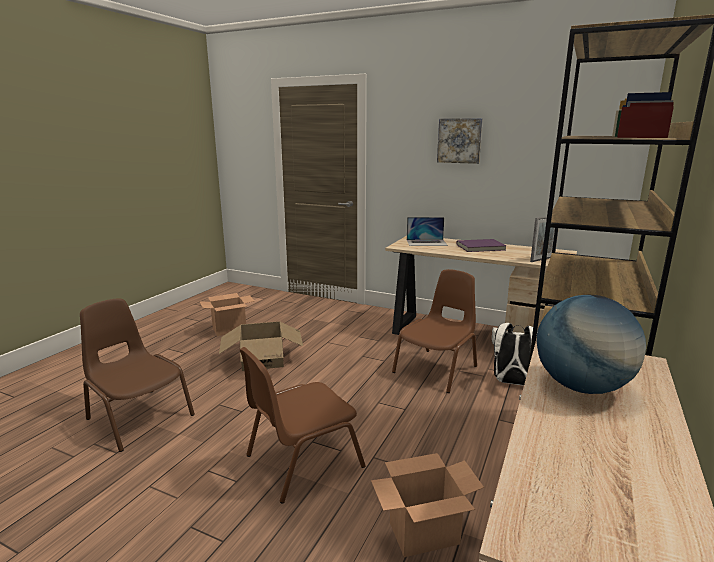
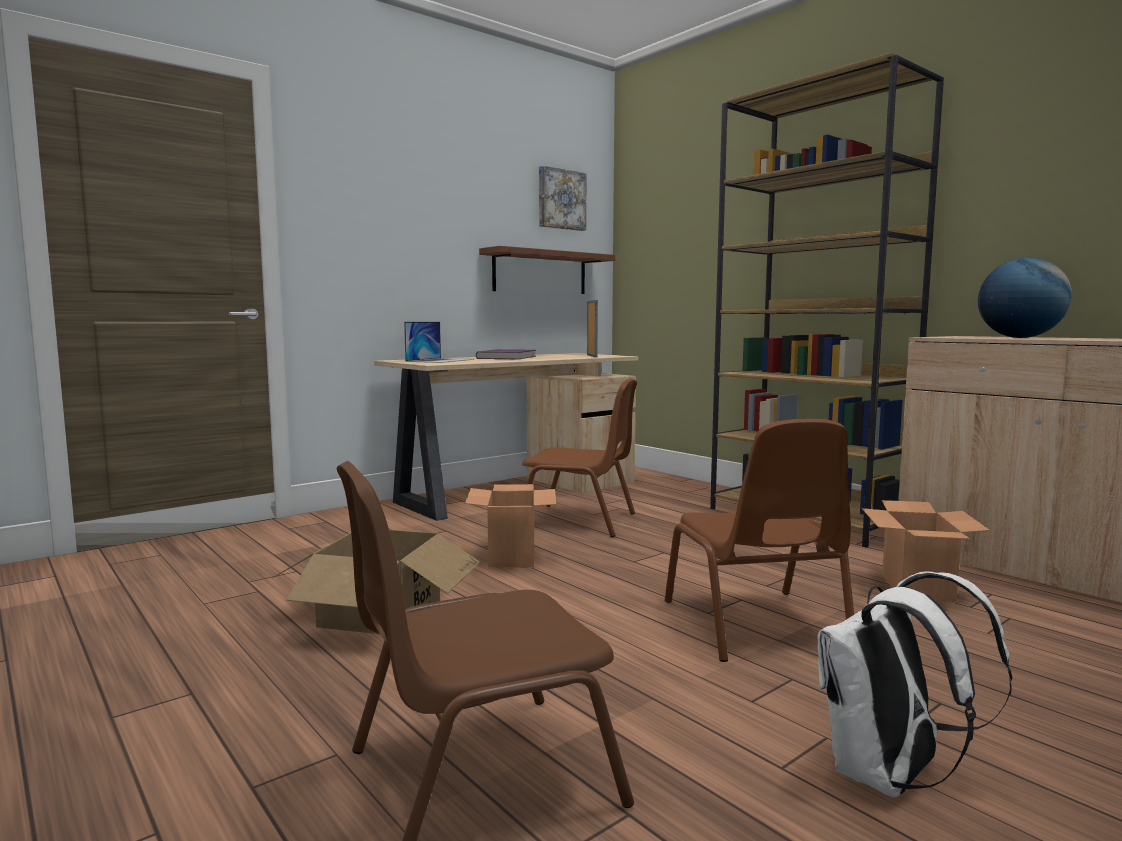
camera: 65 degrees left, 10 degrees down
(230, 329) = (156, 628): cardboard box -> cardboard box (511, 557)
(437, 369) = (579, 521): brown chair -> brown chair turned 135 degrees clockwise
(459, 140) = (435, 207): picture -> picture (560, 199)
(512, 383) = (648, 502): white backpack -> white backpack (889, 777)
(549, 184) = (540, 272): none -> brown shelf

